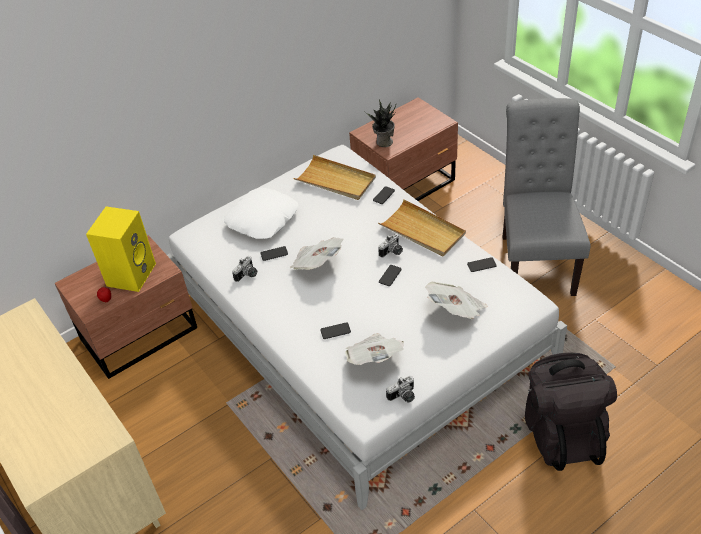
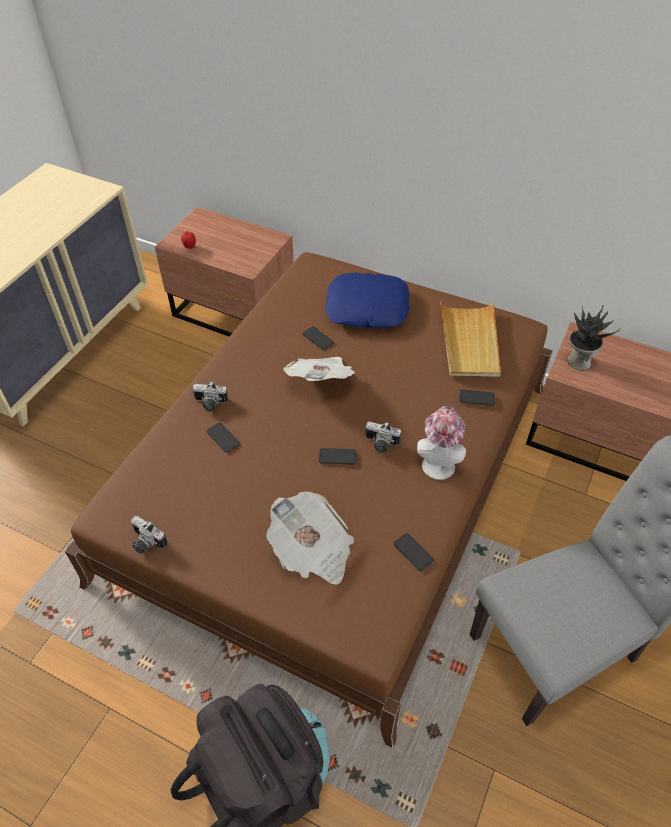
camera: 60 degrees right, 5 degrees up
(131, 274) = (232, 247): yellow speaker -> none
(247, 275) = (275, 331): camera -> camera (210, 404)
(263, 219) = (367, 308): white pillow -> blue pillow
(356, 324) = (335, 479): white bed -> brown bed
(374, 359) = (195, 491): newspaper -> none
(422, 231) = (438, 462): beige tray -> hat

